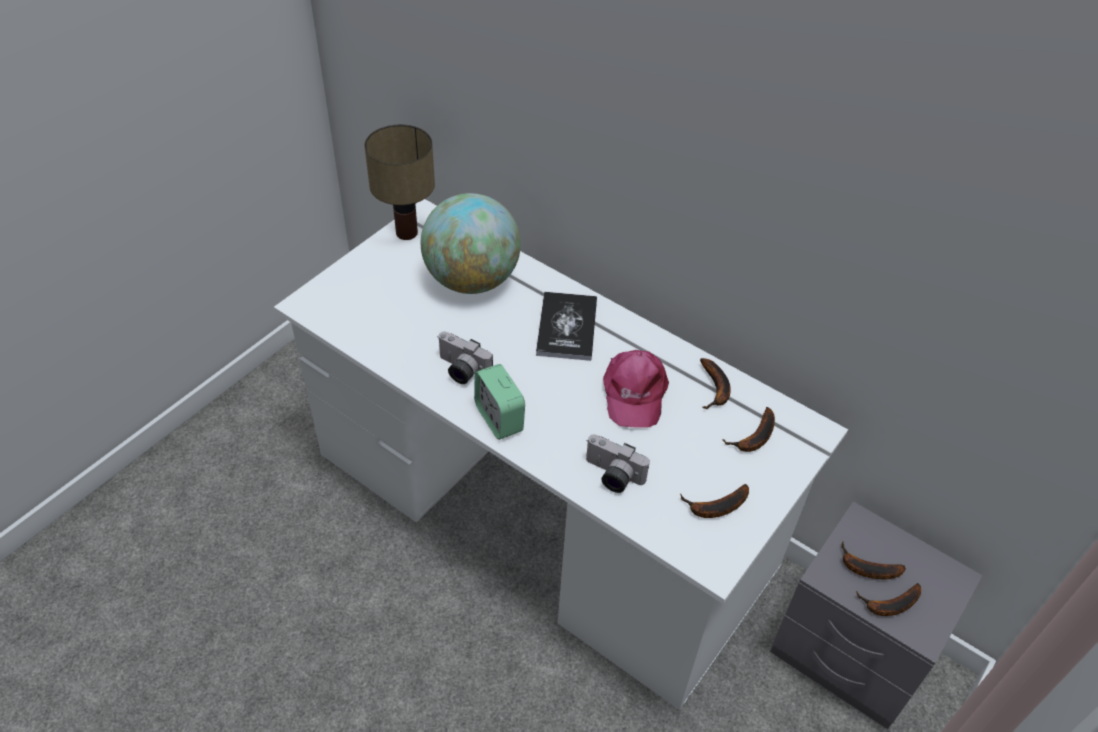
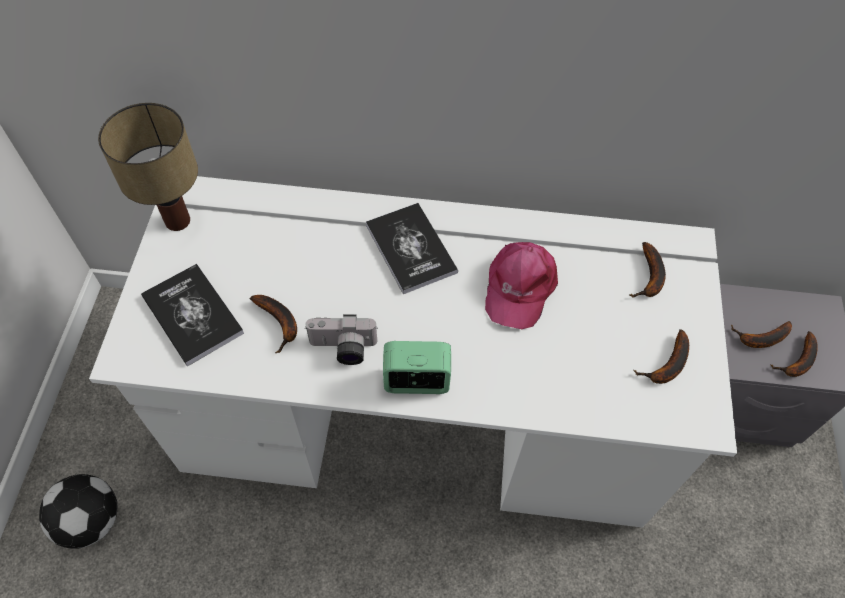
camera: 30 degrees left, 10 degrees up
(236, 455) = (91, 520): none -> football
(371, 299) = (192, 315): none -> book
(472, 280) = (283, 242): globe -> none
(499, 418) = (416, 381): alarm clock -> alarm clock turned 150 degrees clockwise
(611, 476) = (560, 385): camera -> none
(633, 393) = (519, 287): pink cap -> pink cap turned 45 degrees clockwise
(716, 389) = (585, 245): banana -> banana (280, 323)

